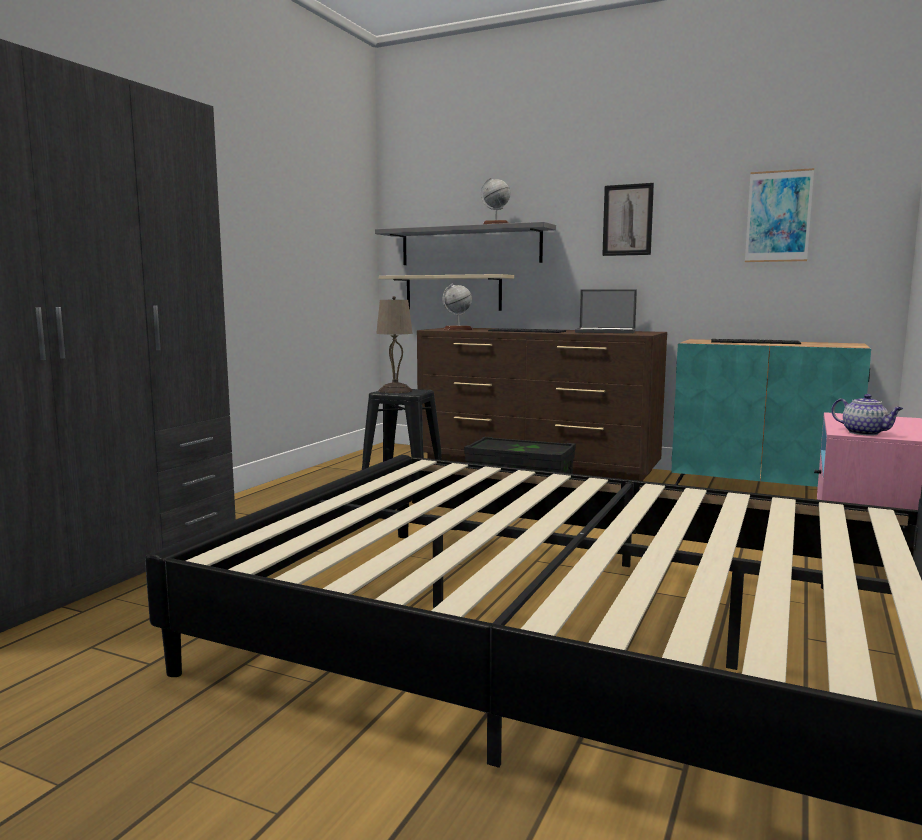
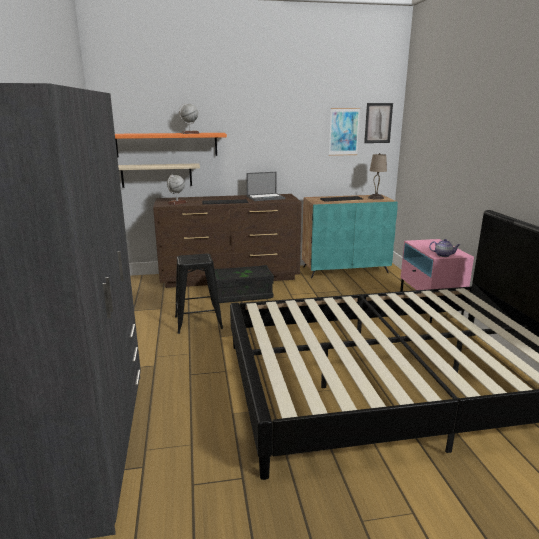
camera: 35 degrees left, 10 degrees up
(394, 391) = (190, 259): beige table lamp -> beige table lamp (375, 198)
(470, 246) = (167, 144): grey shelf -> orange shelf
(627, 220) = (267, 131): picture -> picture (378, 123)

